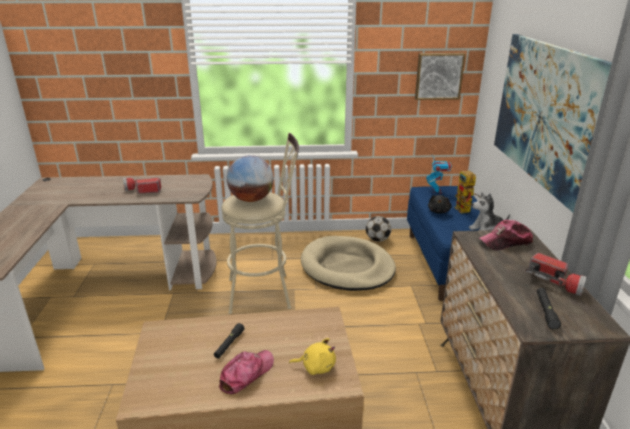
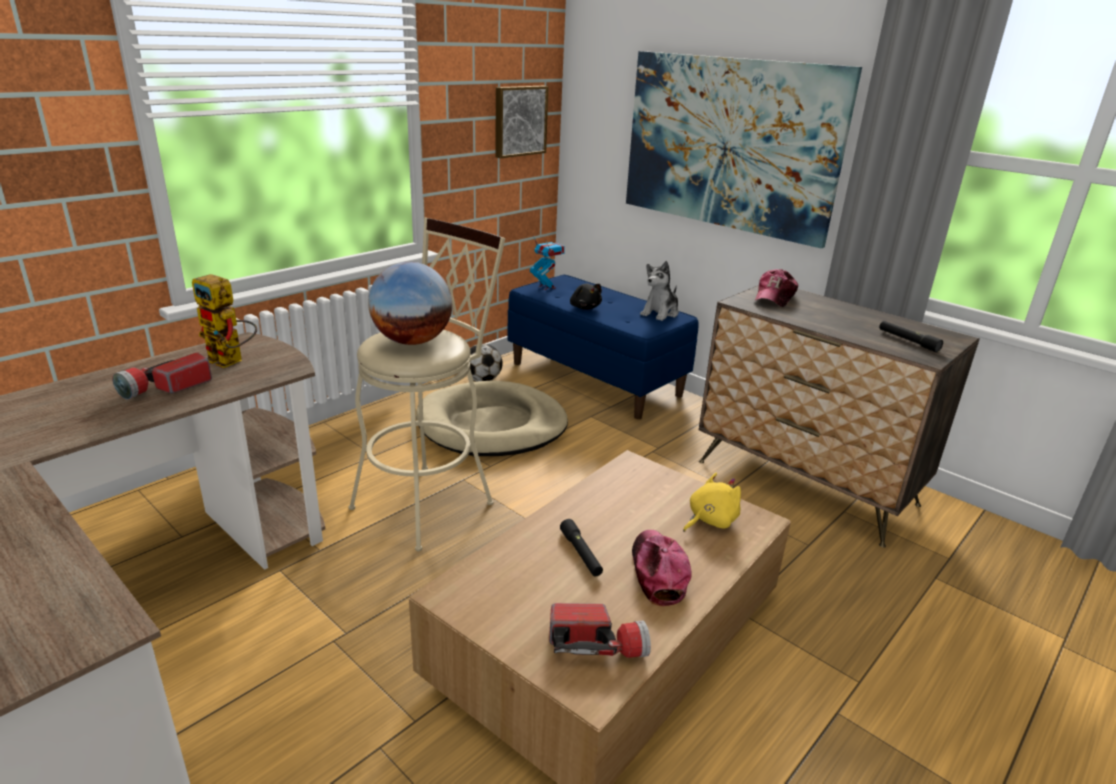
camera: 45 degrees left, 0 degrees up
(465, 211) = (609, 299): toy robot -> toy robot (232, 361)
(554, 282) = (868, 317): flashlight -> flashlight (597, 645)

